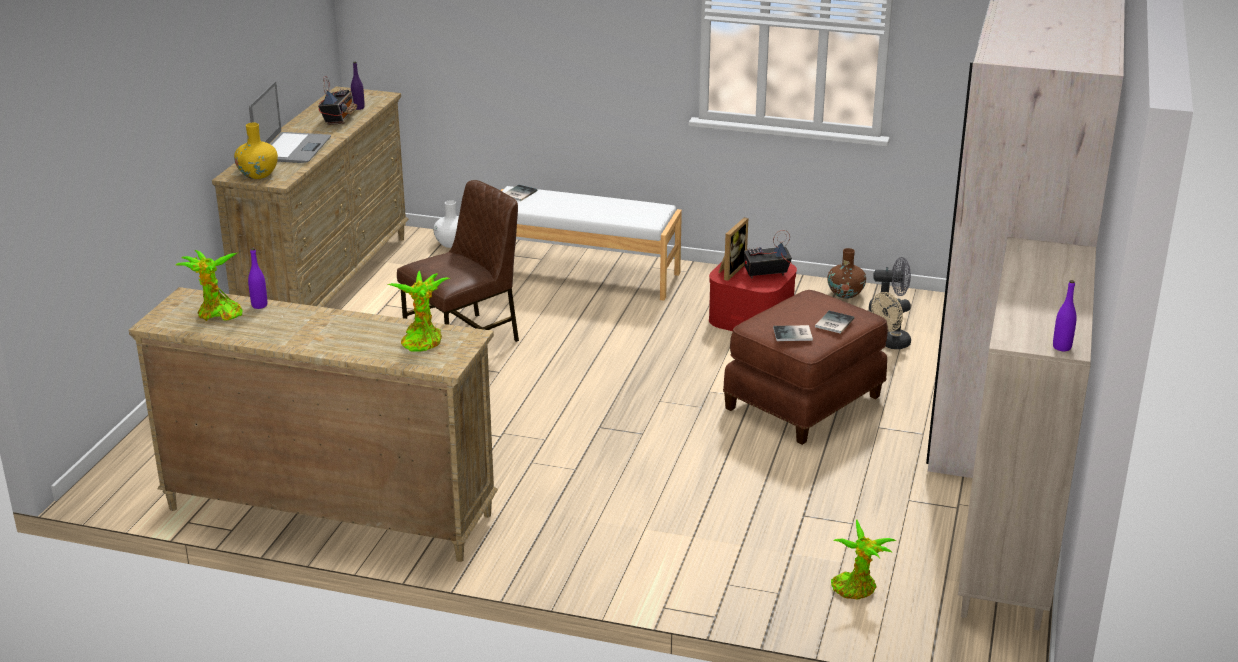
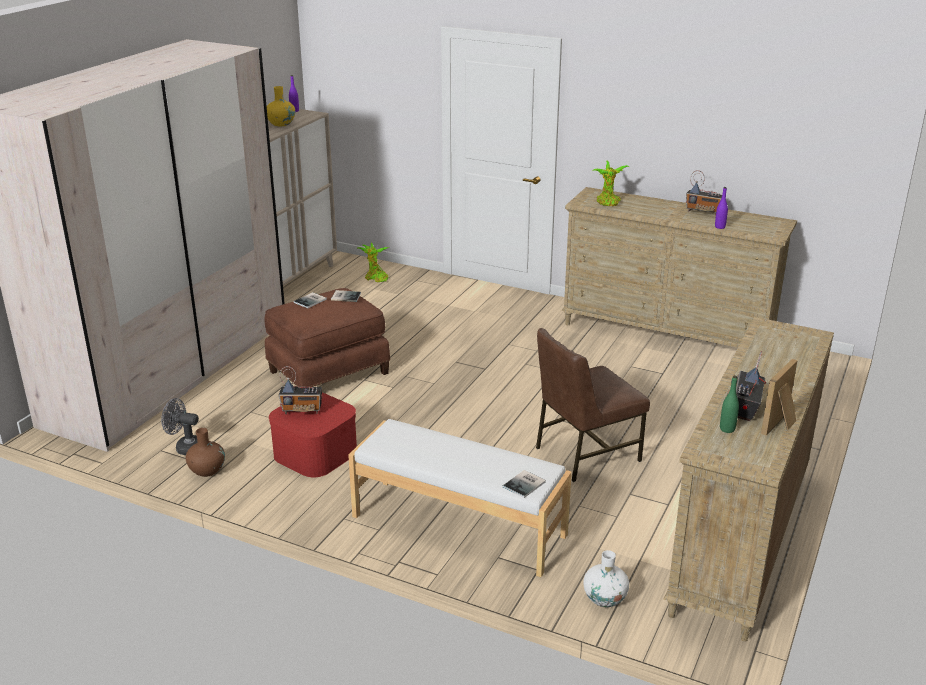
camera: 170 degrees left, 0 degrees up
(217, 314) = (745, 224): potted plant -> none
(258, 174) = (791, 334): yellow vase -> yellow vase (281, 124)
(271, 333) = (703, 212): none -> radio
(292, 149) = (774, 365): laptop -> none
(358, 108) = (727, 429): purple bottle -> green bottle
(730, 270) = (332, 417): picture frame -> picture frame (781, 425)
(890, 344) = (219, 413): beige fan -> none

